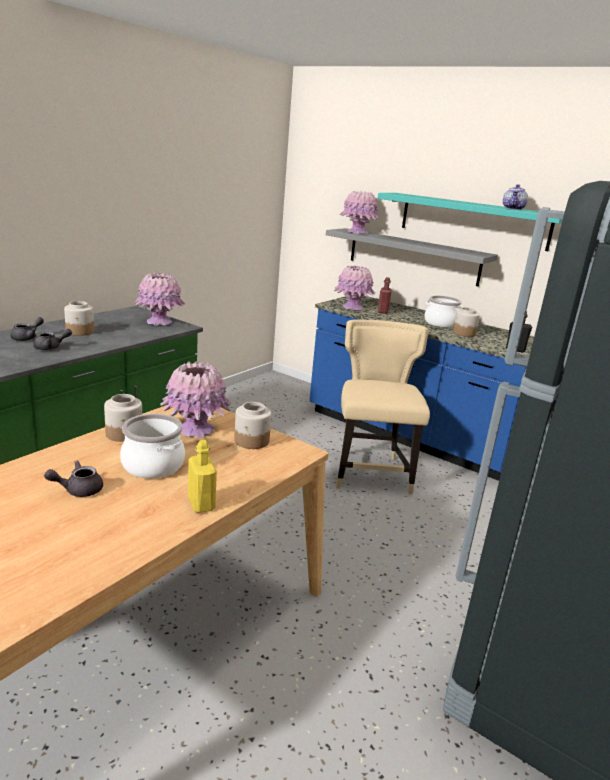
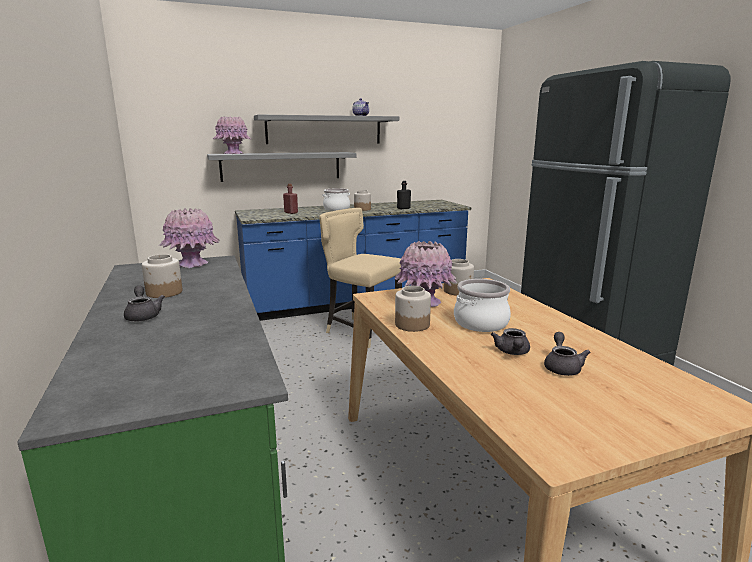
camera: 55 degrees left, 5 degrees down
(51, 347) = (201, 308): grey teapot -> grey teapot (562, 367)
(201, 504) = (550, 318): yellow bottle -> none
(352, 307) = (269, 216): pink vase -> none
(473, 221) = (324, 130): turquoise shelf -> grey shelf

